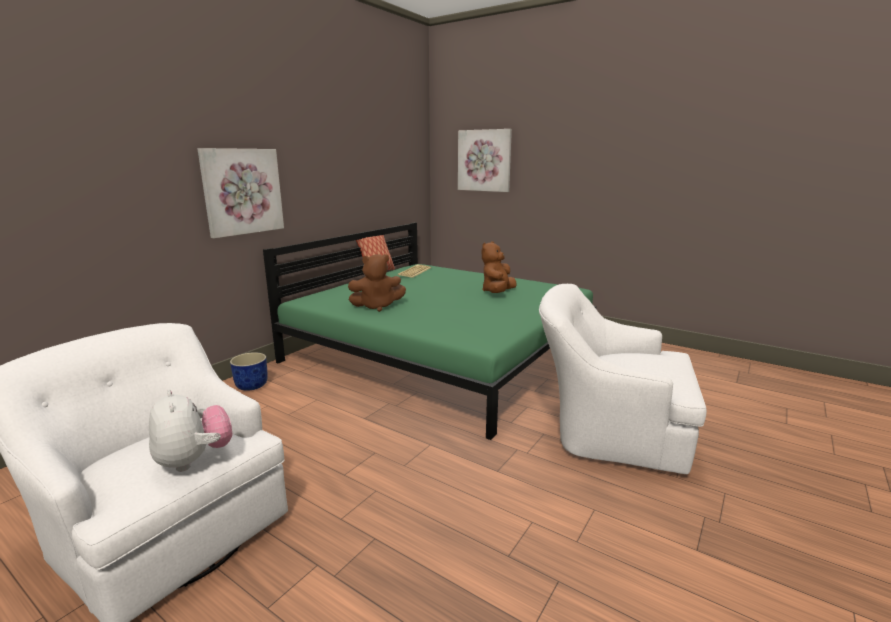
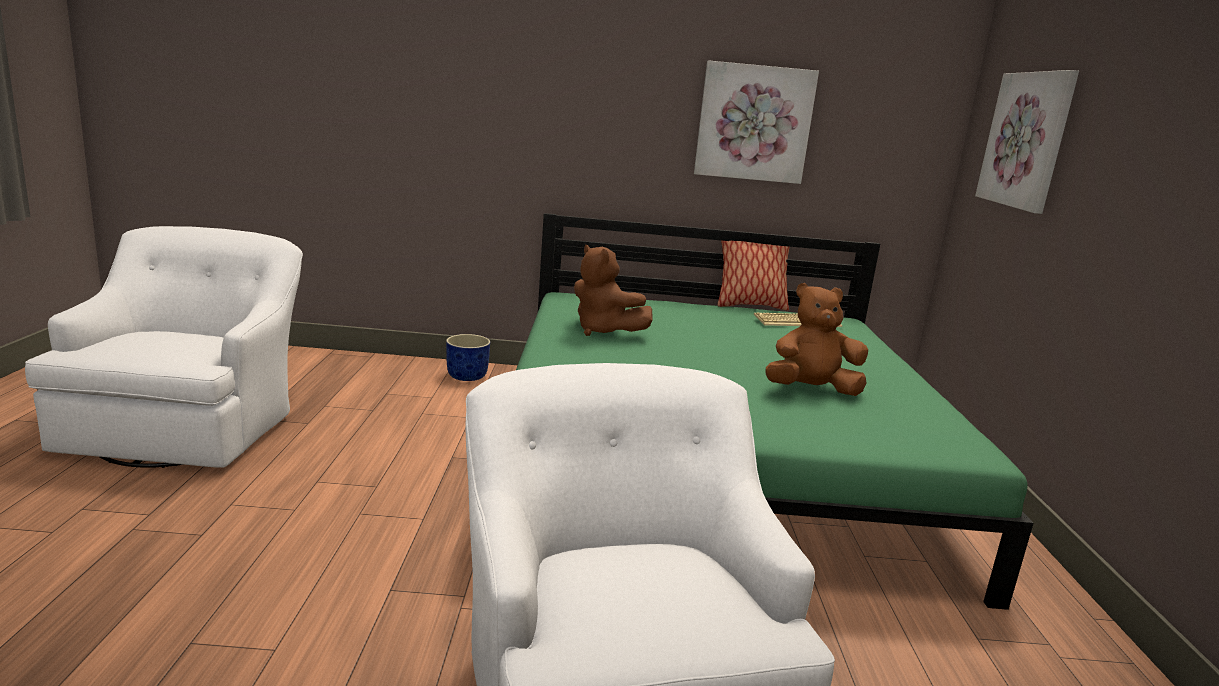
camera: 55 degrees right, 0 degrees up
(194, 460) = (144, 352): plush toy -> none
(242, 191) = (536, 132): picture -> picture (754, 123)

